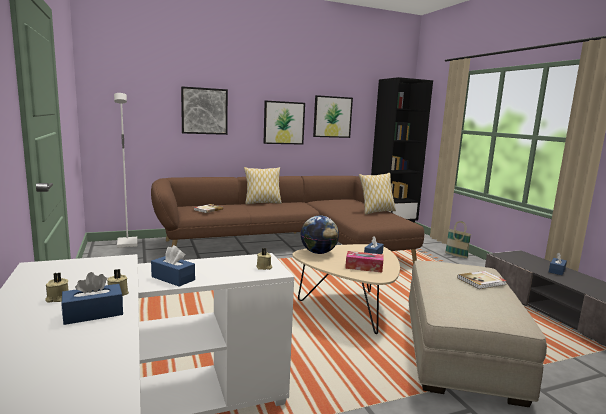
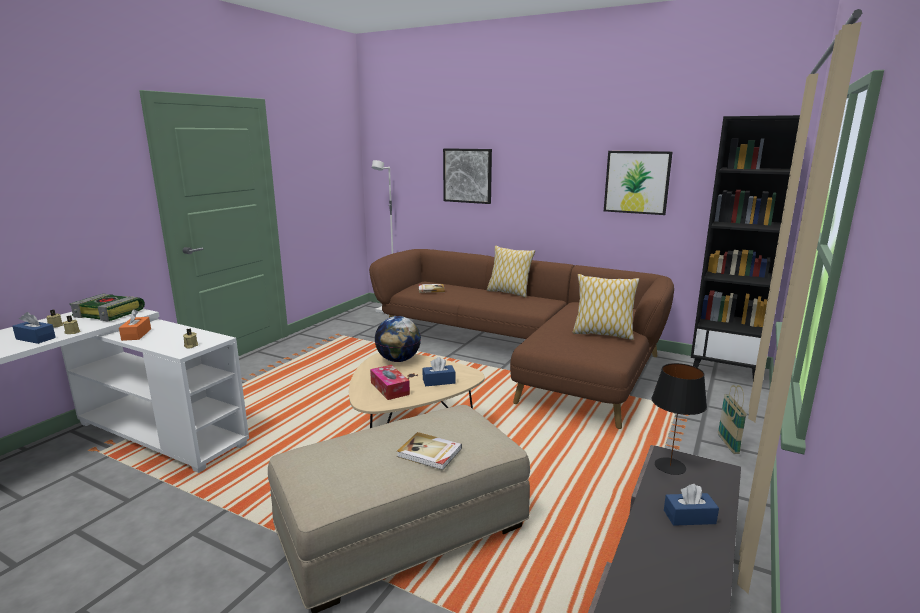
camera: 50 degrees right, 5 degrees up
(81, 269) = (110, 313): none -> book
(173, 278) = (136, 334): blue tissue box -> orange tissue box
(284, 123) = (562, 190): picture -> none
(510, 258) = (669, 466): none -> black table lamp

